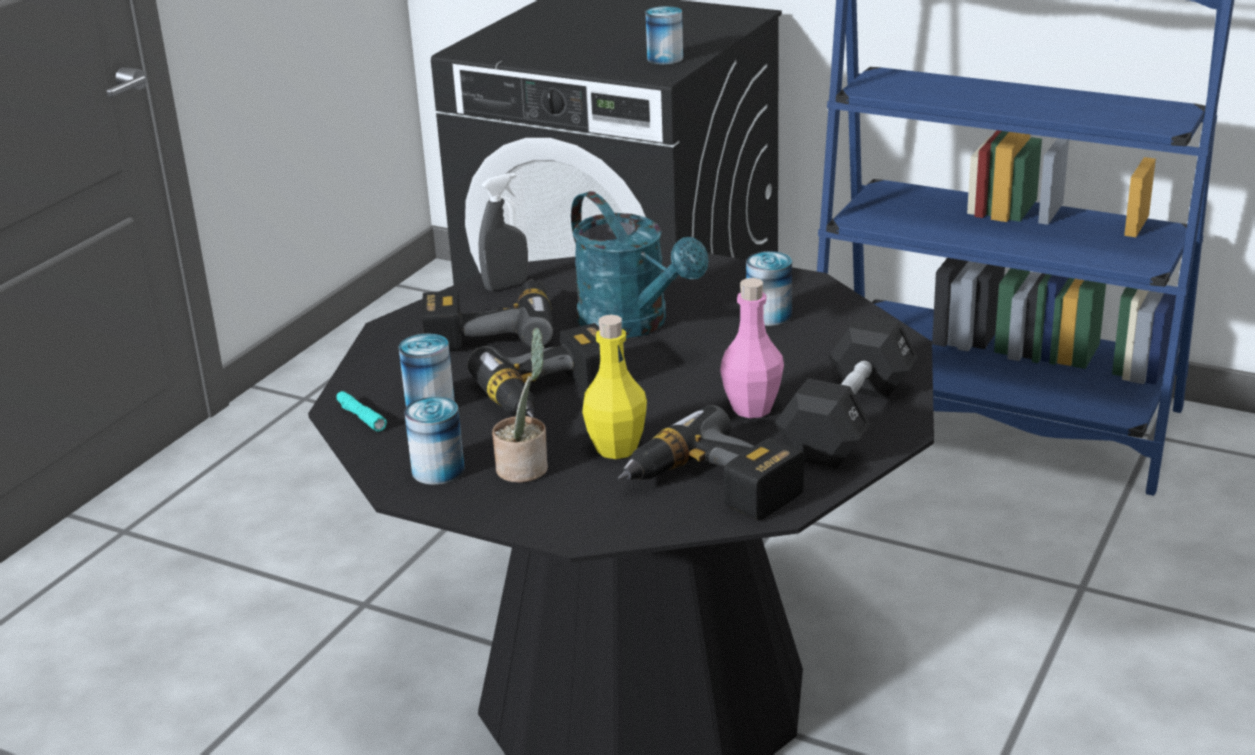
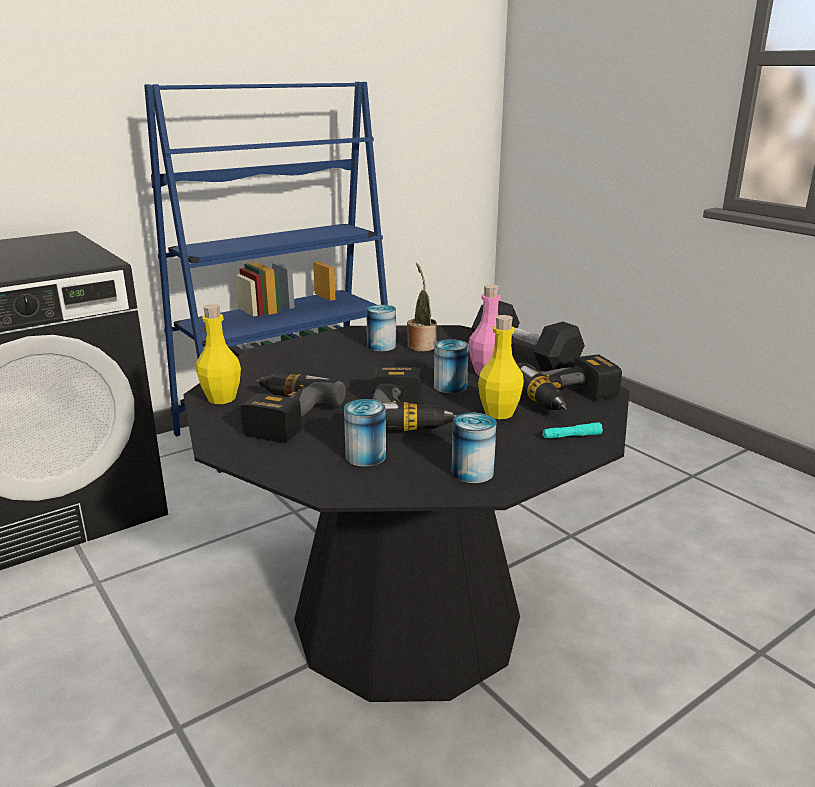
camera: 65 degrees left, 5 degrees down
(360, 417) = (355, 486): turquoise flashlight -> turquoise flashlight (571, 436)
(506, 285) = (221, 398): grey spray bottle -> yellow bottle
(525, 467) = (497, 443): potted plant -> potted plant (421, 345)
(633, 324) = (341, 377): turquoise watering can -> none
(665, 58) = (81, 258): can -> can (450, 386)

